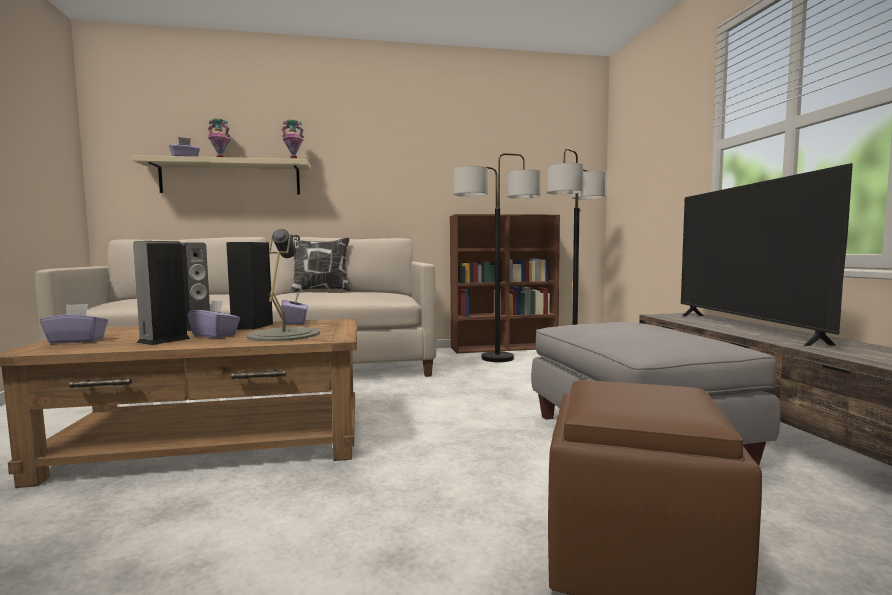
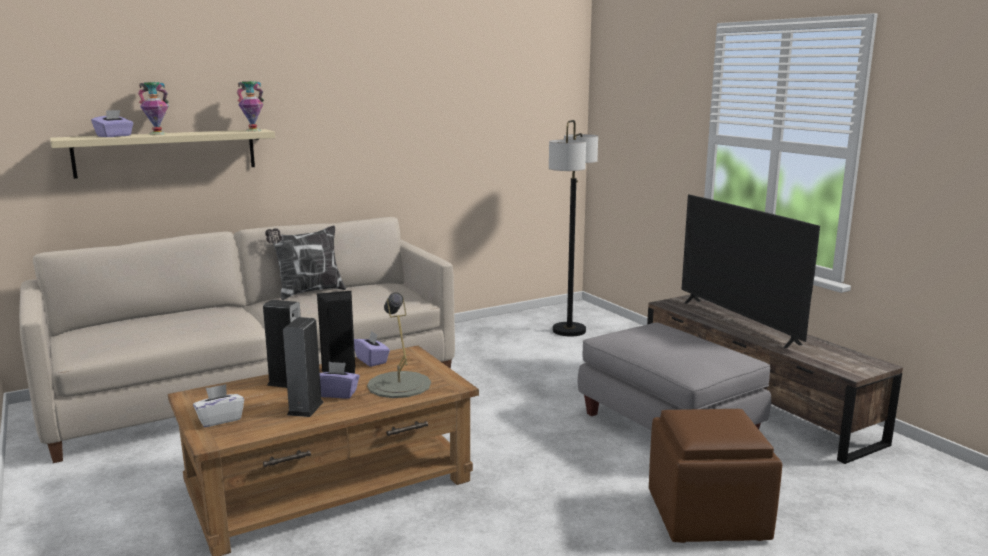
camera: 20 degrees left, 10 degrees up
(77, 341) = (220, 419): purple tissue box -> white tissue box
(497, 358) = (494, 340): floor lamp -> none
(505, 348) = (490, 322): brown bookcase -> none

